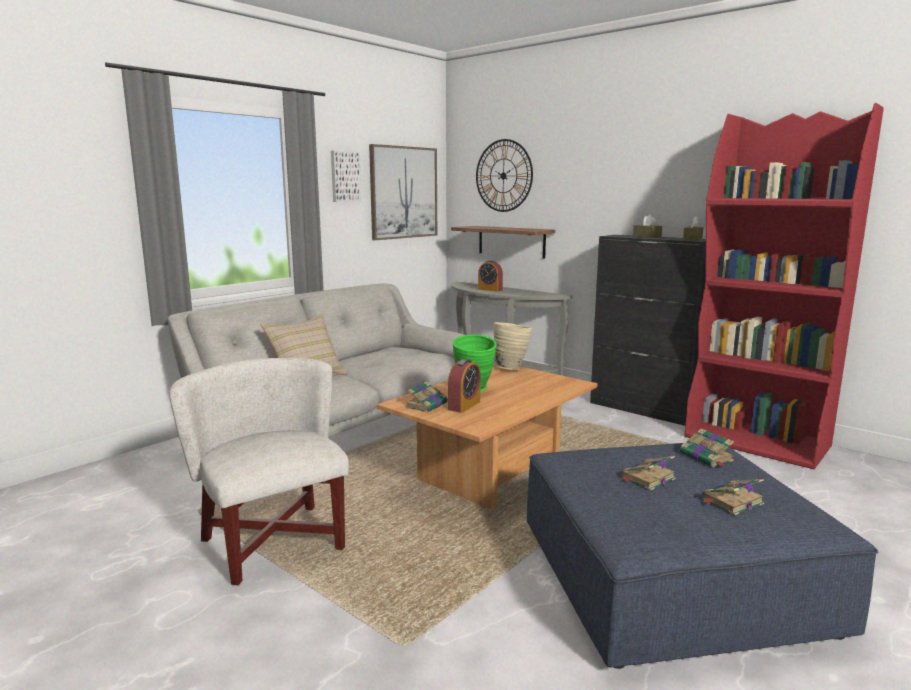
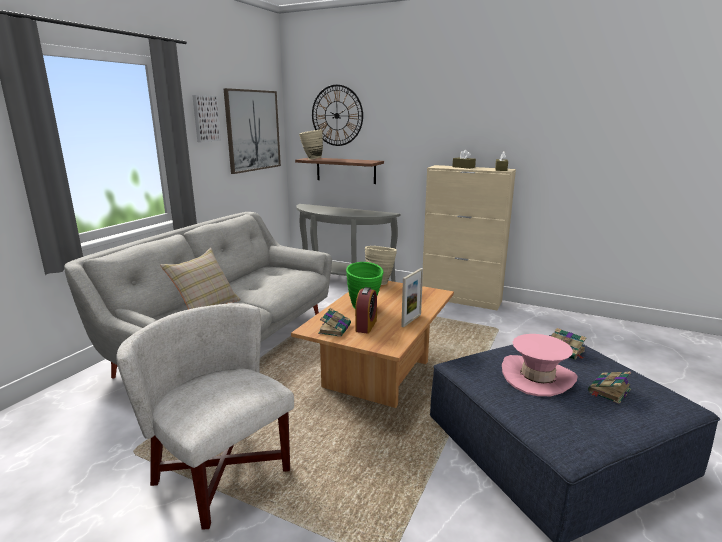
camera: 15 degrees left, 5 degrees up
(469, 227) = (311, 159): none -> beige vase
(490, 289) = (332, 211): alarm clock -> none
(521, 405) = (411, 320): none -> picture frame
(642, 409) = (461, 299): black cabinet -> beige cabinet
(647, 478) = (537, 377): book -> pink hat
(757, 442) = (551, 318): red bookcase -> none

